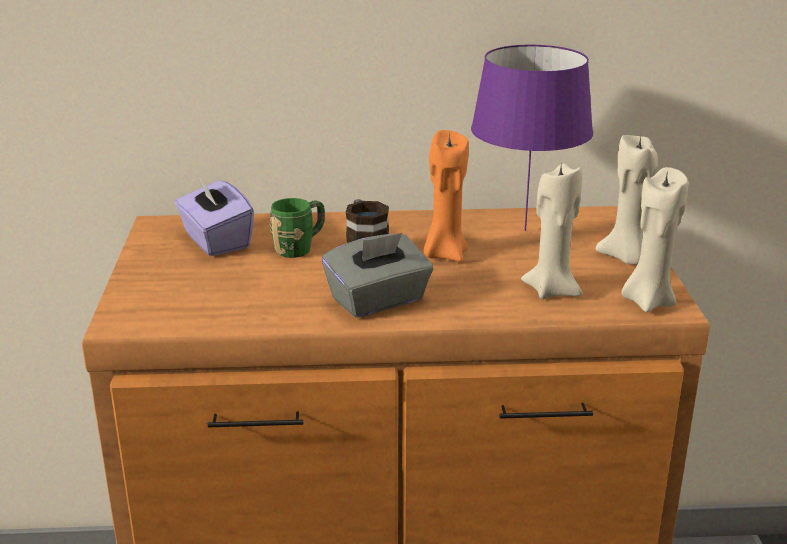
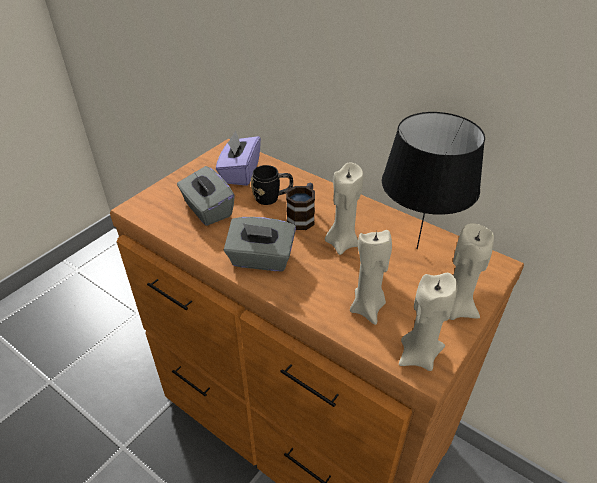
camera: 40 degrees right, 15 degrees up
(232, 287) = (207, 210): none -> grey tissue box
(300, 248) = (272, 198): green mug -> black mug
(444, 254) = (342, 243): orange candle -> beige candle
(524, 231) = (416, 249): purple table lamp -> black table lamp

